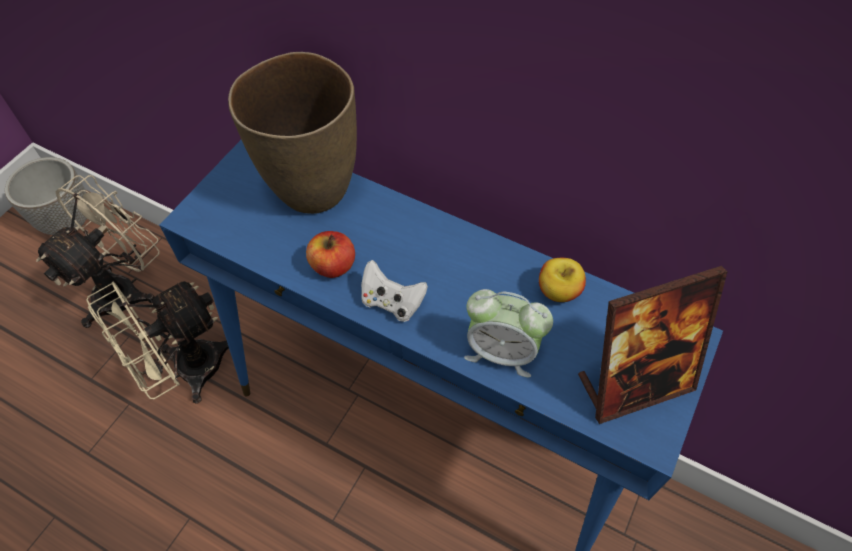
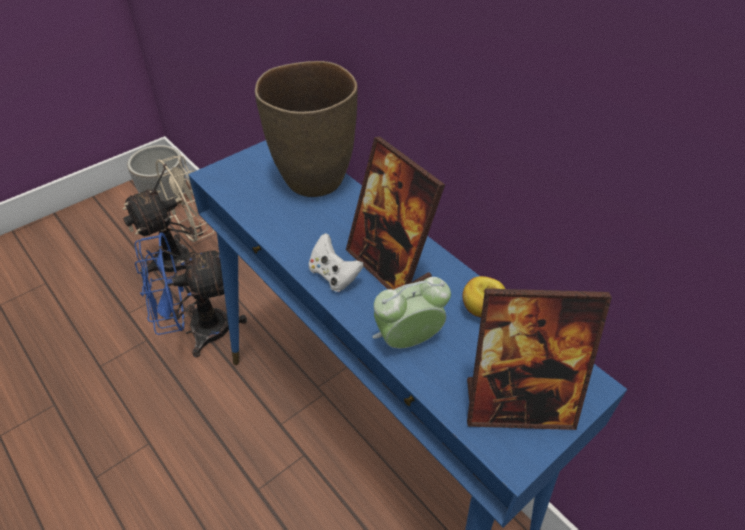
camera: 20 degrees right, 10 degrees down
(186, 371) = (198, 331): beige fan -> blue fan
(333, 266) = (300, 236): apple -> none
(444, 271) = (389, 265): none -> picture frame
(501, 351) = (407, 340): alarm clock -> alarm clock turned 120 degrees clockwise

